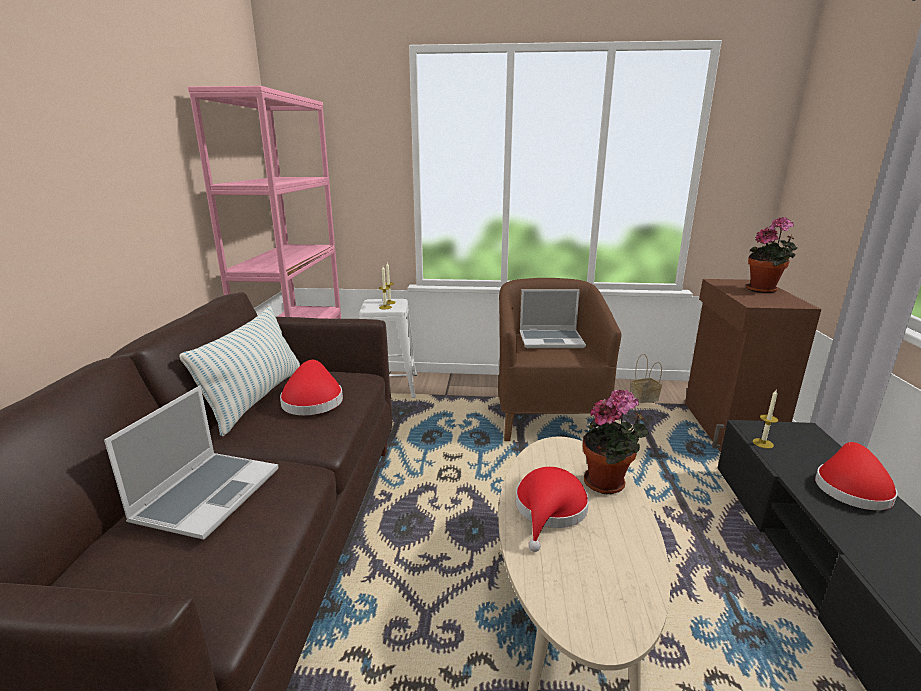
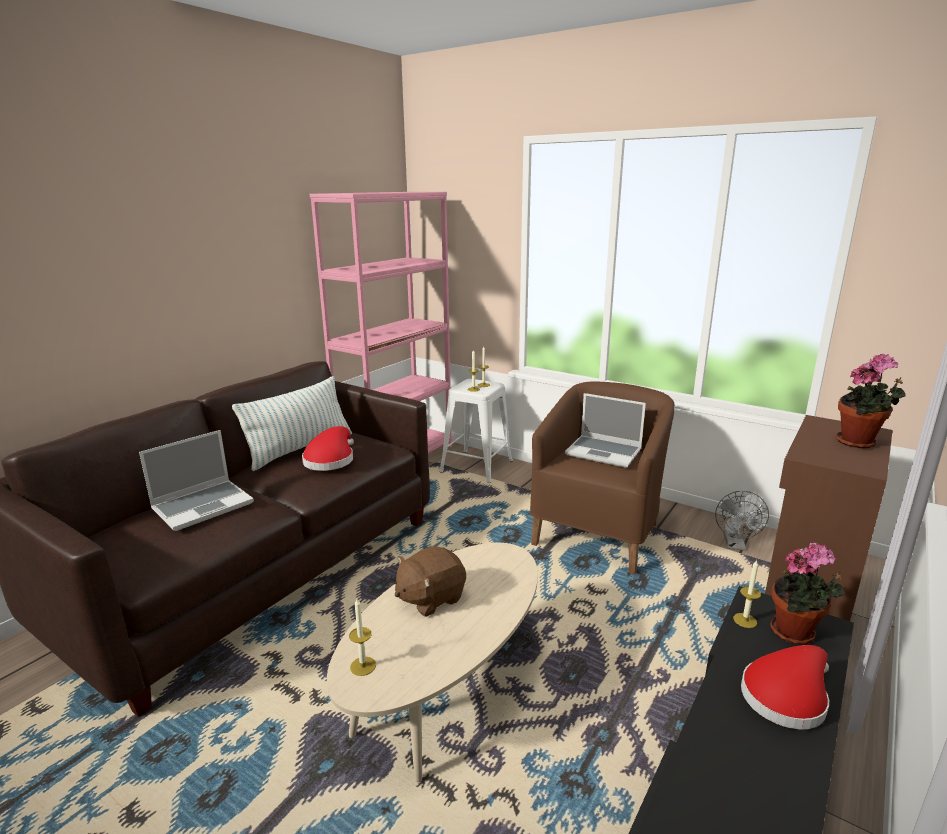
camera: 30 degrees right, 0 degrees up
(549, 510) = (430, 598): red hat -> brown plush toy
(575, 608) = (363, 666): none -> candle
(608, 484) = (504, 596): potted plant -> potted plant (796, 634)
(644, 398) = (735, 545): basket -> grey fan

